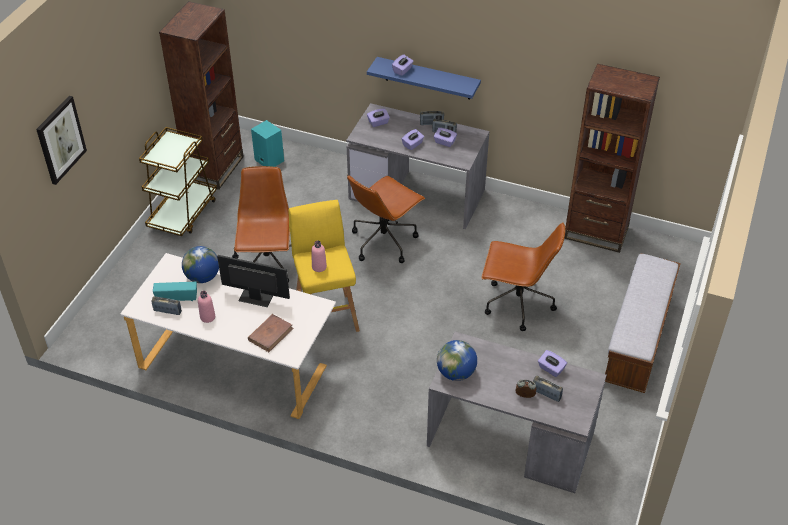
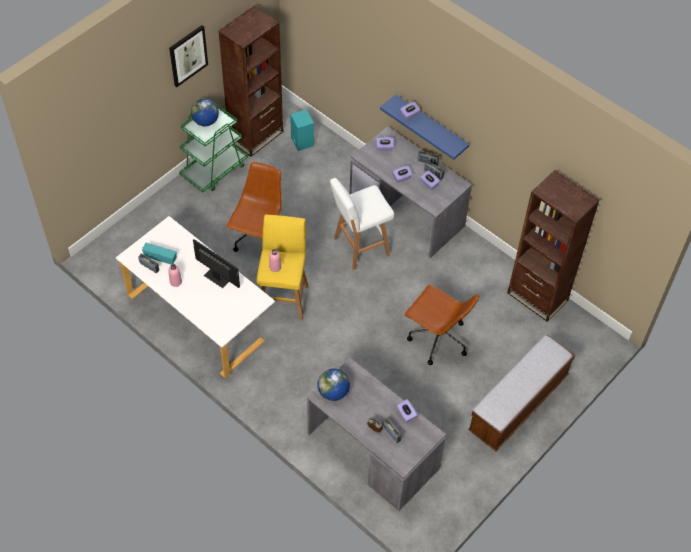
camera: 20 degrees right, 10 degrees up
(60, 139) = (106, 112): picture -> picture (188, 55)
(183, 213) = (214, 170): brown cart -> green cart
(202, 277) = (186, 246): globe -> globe (205, 121)
(270, 334) = (214, 312): brown book -> none
(384, 241) = (359, 247): brown office chair -> white stool

